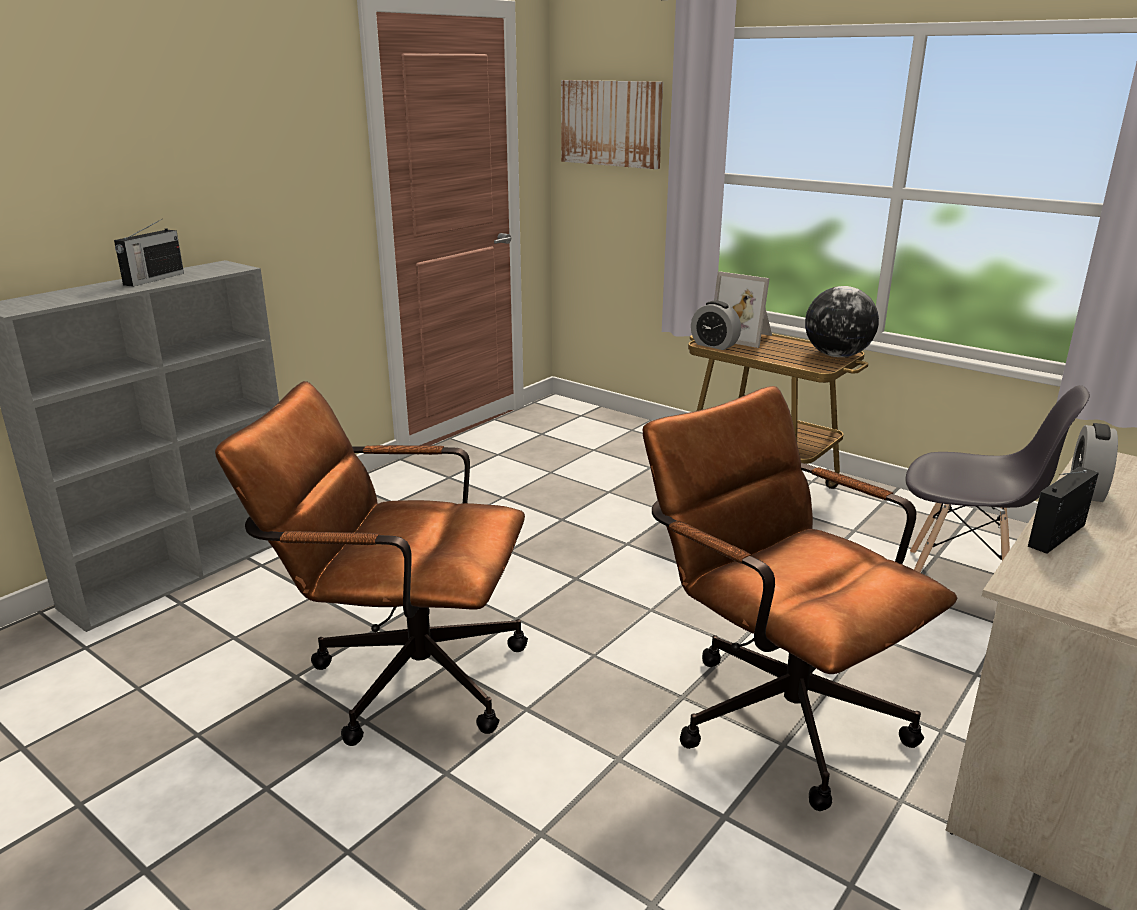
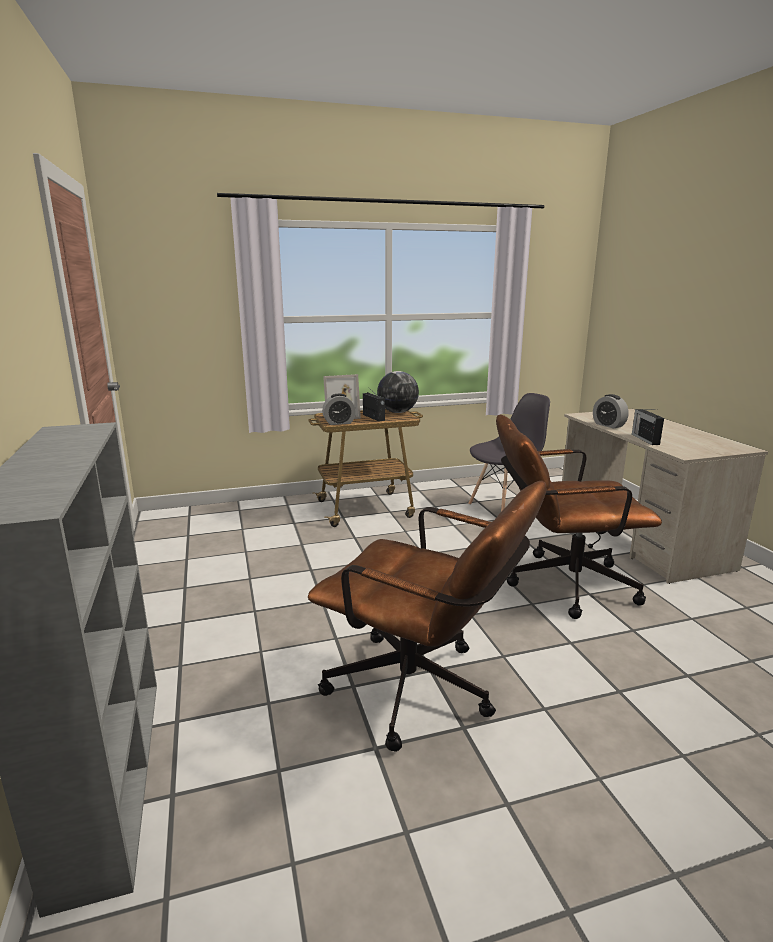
camera: 55 degrees left, 5 degrees down
(153, 279) = (52, 452): radio -> radio (374, 417)
(401, 675) = (423, 693): brown office chair -> brown office chair turned 105 degrees counterclockwise
(611, 123) = (171, 287): picture -> none

